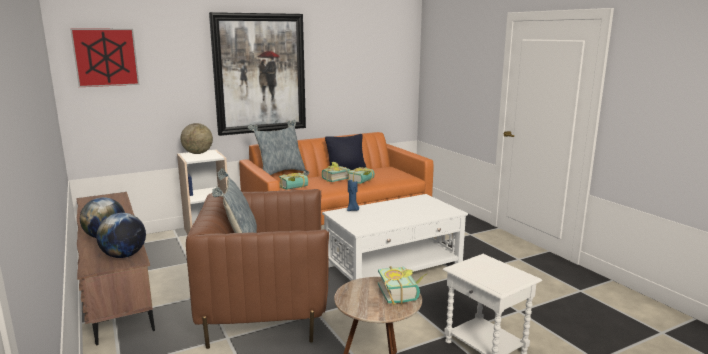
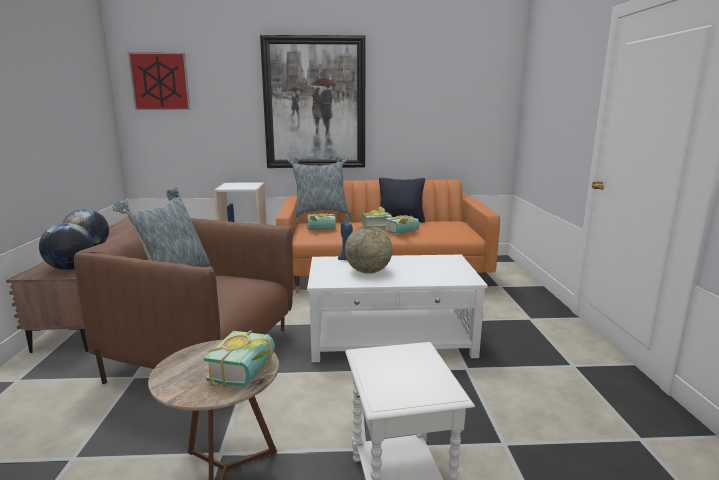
camera: 25 degrees right, 0 degrees up
(198, 153) = (240, 184): globe -> globe (368, 272)

